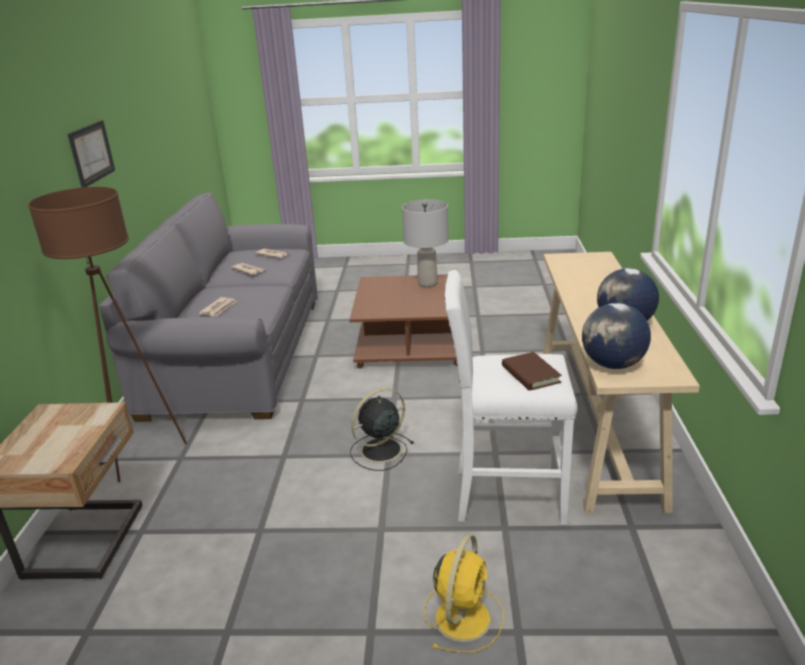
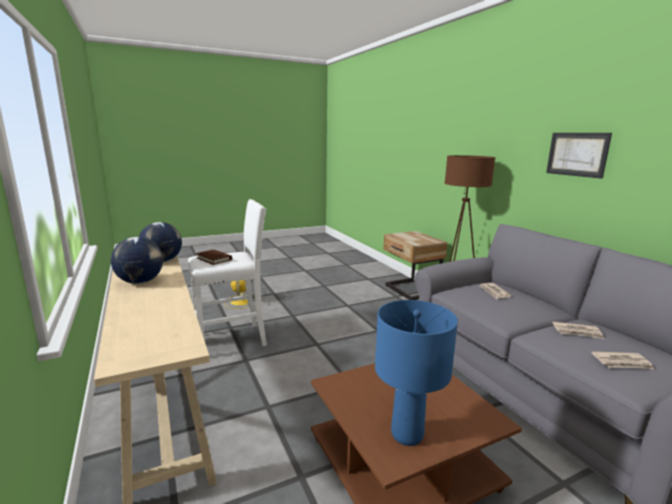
camera: 150 degrees right, 10 degrees down
(379, 451) = (324, 345): black fan -> none
(428, 283) = (406, 435): grey table lamp -> blue table lamp

